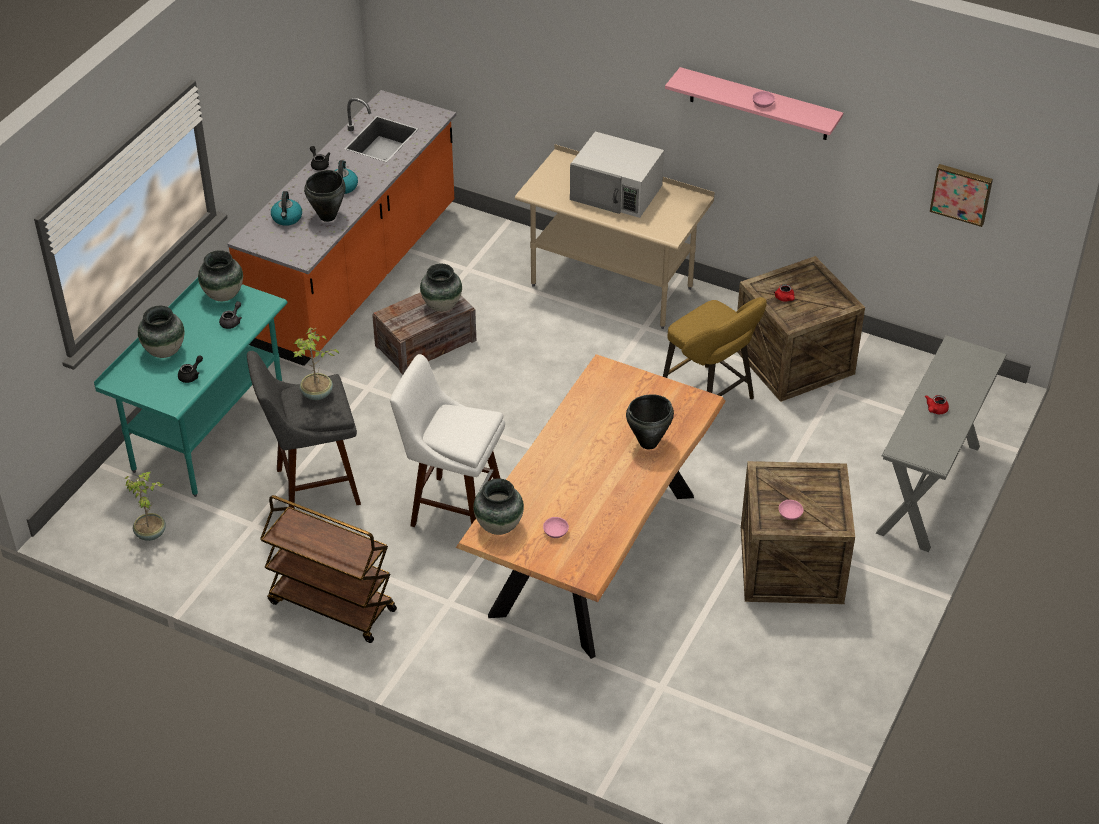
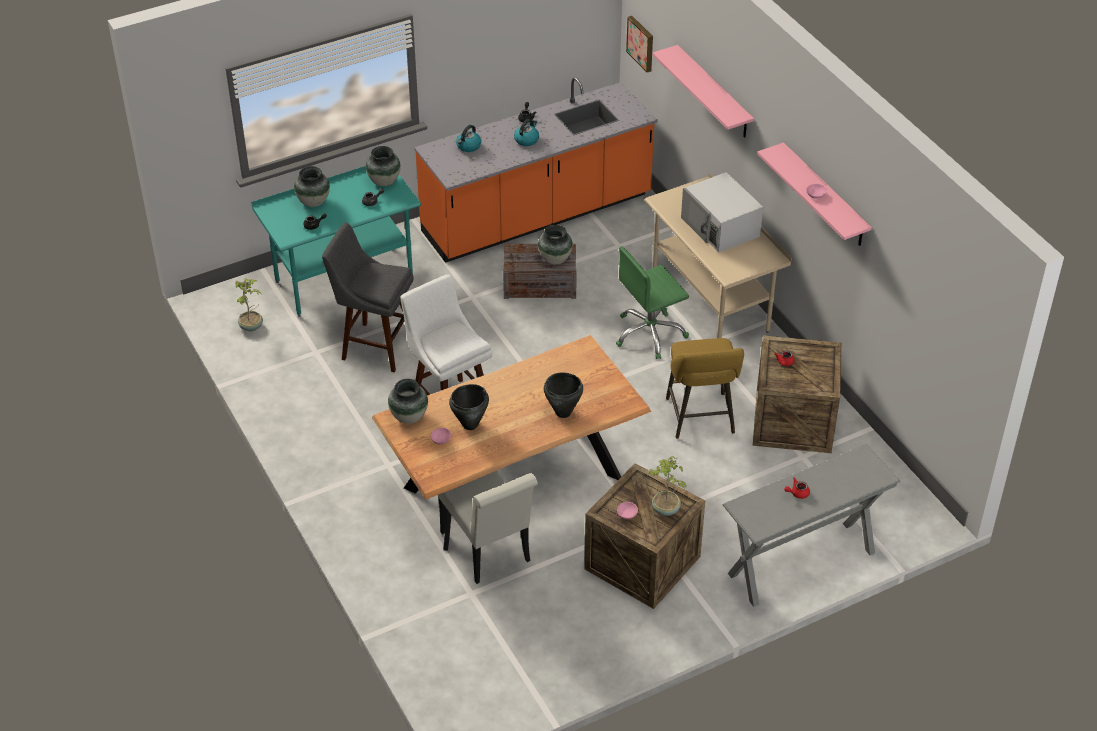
camera: 35 degrees right, 0 degrees up
(317, 394) = (382, 275): potted plant -> potted plant (665, 510)
(328, 216) = (496, 156): black cooking pot -> black cooking pot (470, 425)
(331, 606) = (314, 428): brown cart -> none
(547, 50) = (714, 92): none -> pink shelf
(582, 341) = (650, 334): none -> green office chair
(636, 635) = (488, 551): none -> white chair
(961, 193) = (935, 334): picture -> picture (641, 43)

